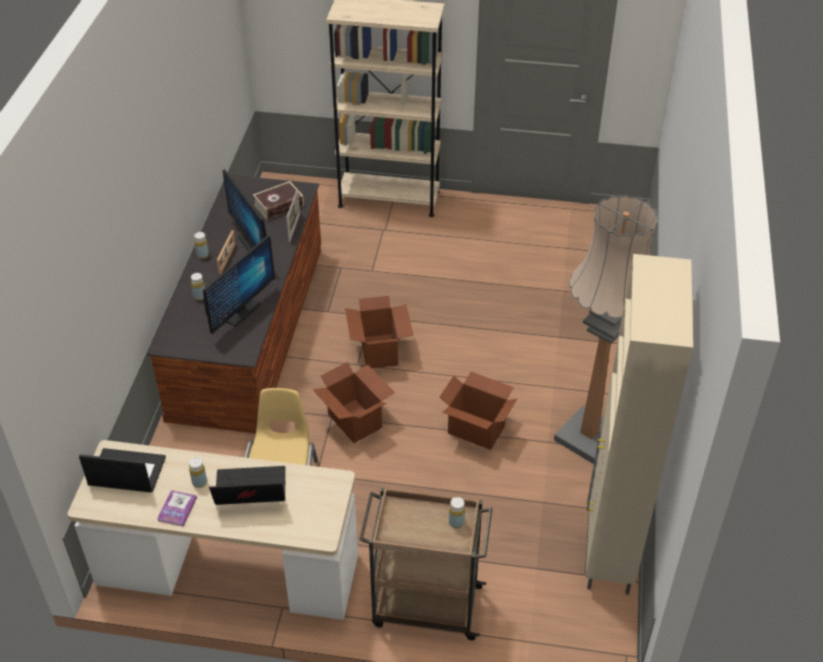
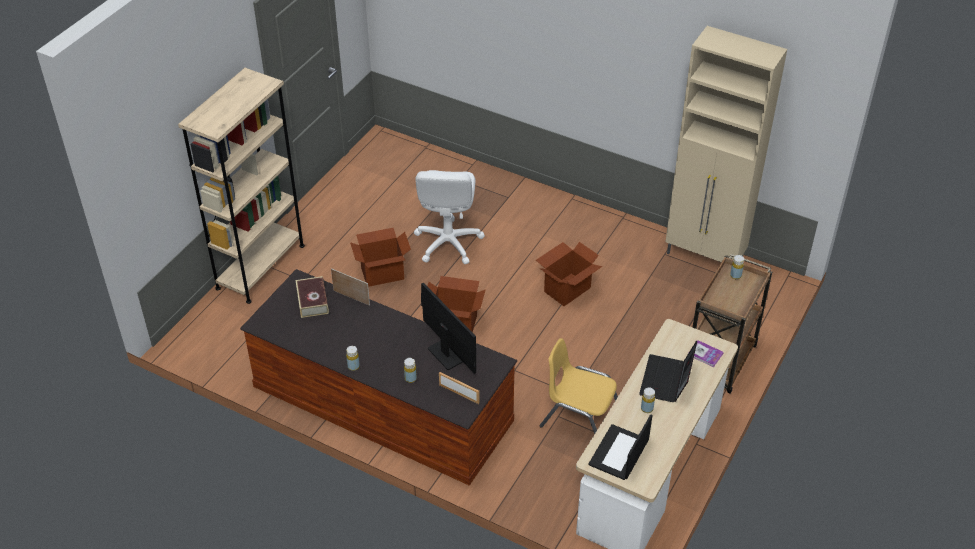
camera: 70 degrees left, 0 degrees up
(177, 509) = (670, 427): book -> book (705, 354)
(228, 259) = (369, 350): picture frame -> picture frame (459, 393)
(253, 243) = (357, 329): monitor -> none
(355, 420) = (526, 357): cardboard box -> cardboard box (382, 273)
(495, 313) = (448, 243): none -> white office chair
(588, 438) = (601, 233): floor lamp -> none

